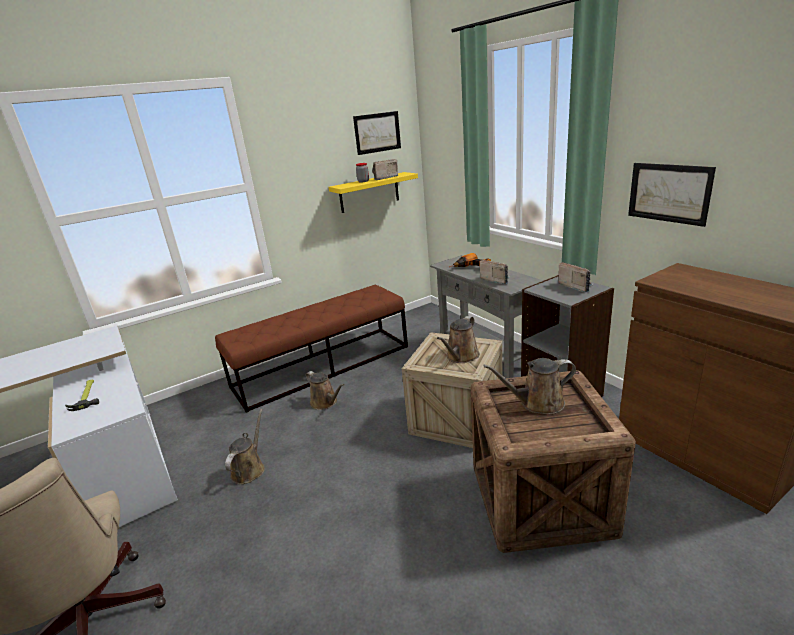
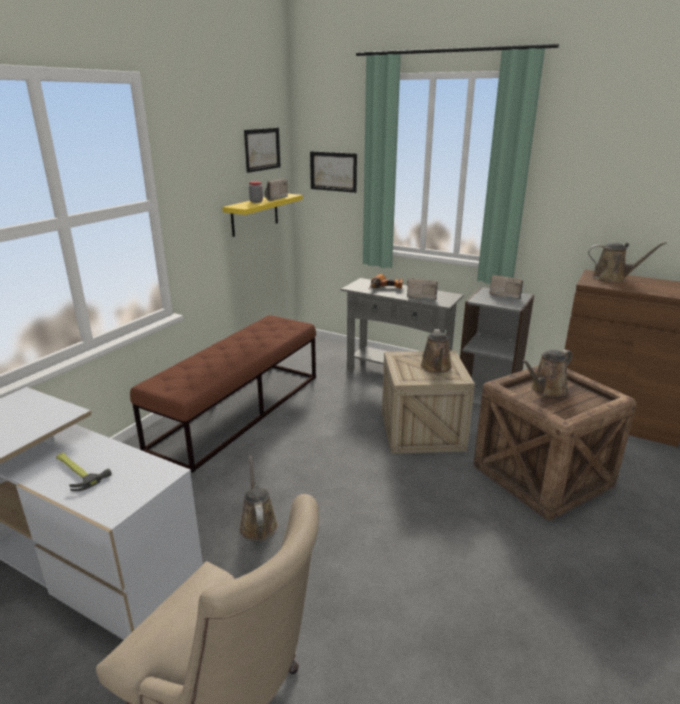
camera: 30 degrees left, 0 degrees up
(325, 402) = (279, 444): brown watering can -> brown watering can (612, 278)
(668, 193) = (576, 214): picture -> picture (333, 171)

